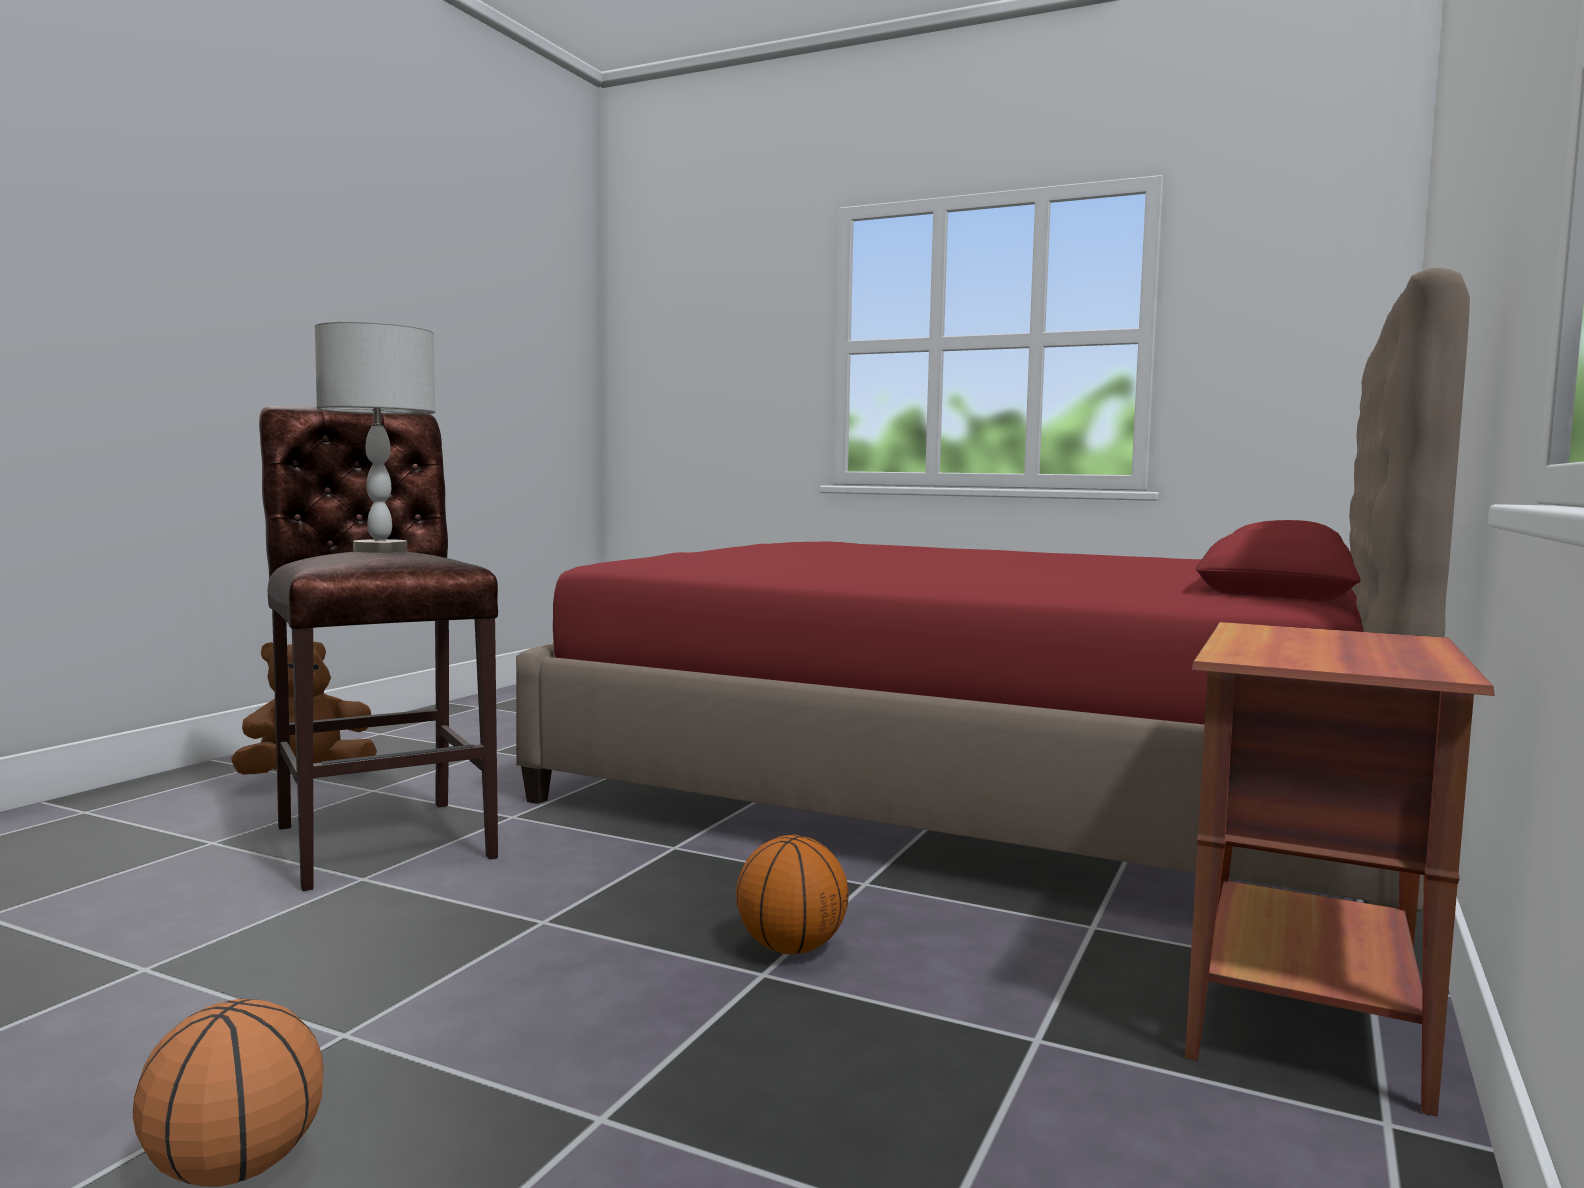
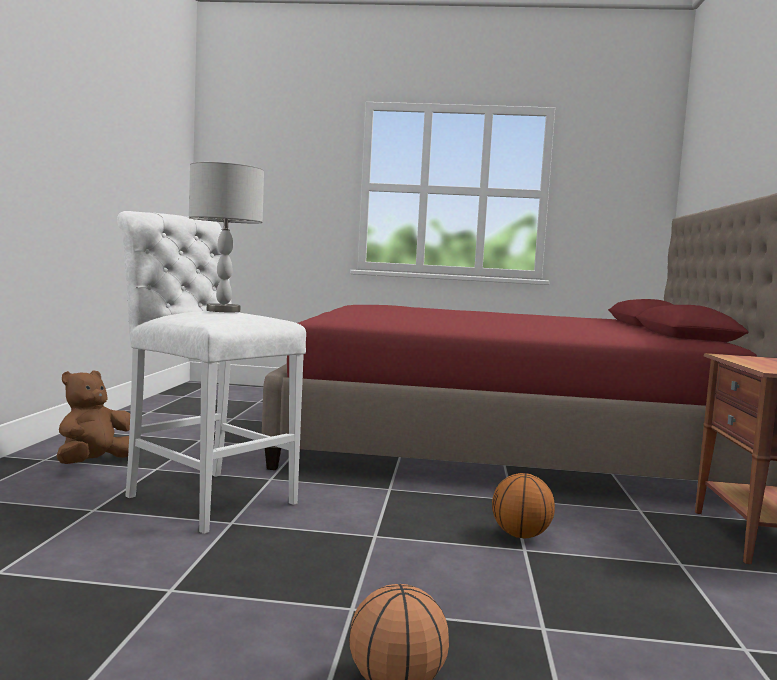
camera: 20 degrees left, 0 degrees up
(382, 837) = (206, 497): brown stool -> white stool

